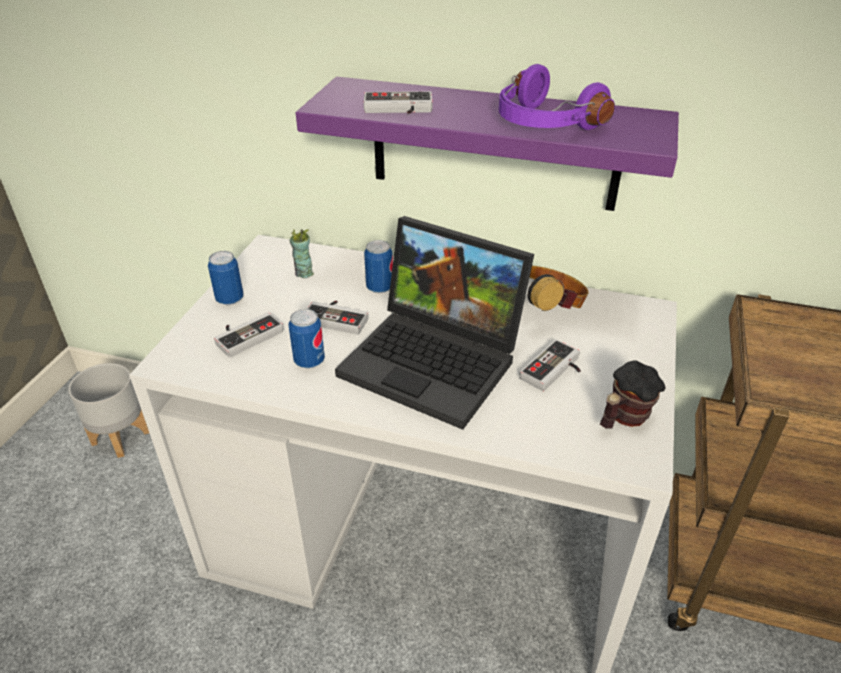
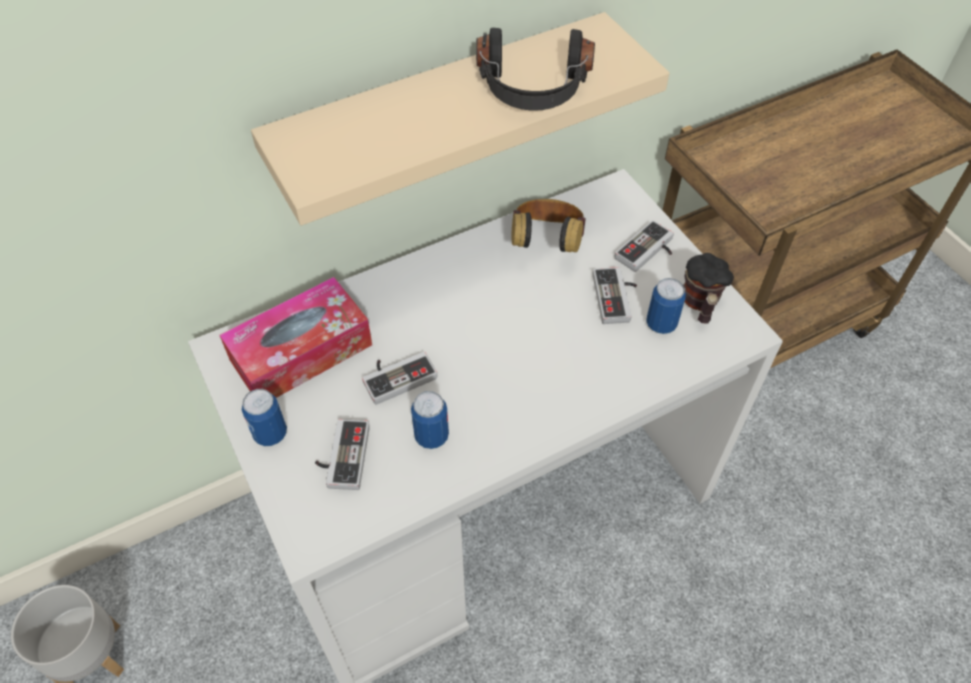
camera: 45 degrees left, 15 degrees up
(303, 273) = (301, 352): cup -> tissue box
(379, 288) = (391, 317): can -> can (661, 324)
(398, 109) = (390, 145): game controller -> game controller (648, 252)
(437, 361) = (528, 355): laptop -> none
(494, 145) = (441, 116): purple shelf -> beige shelf
(543, 123) = (533, 89): purple headphones -> black headphones

